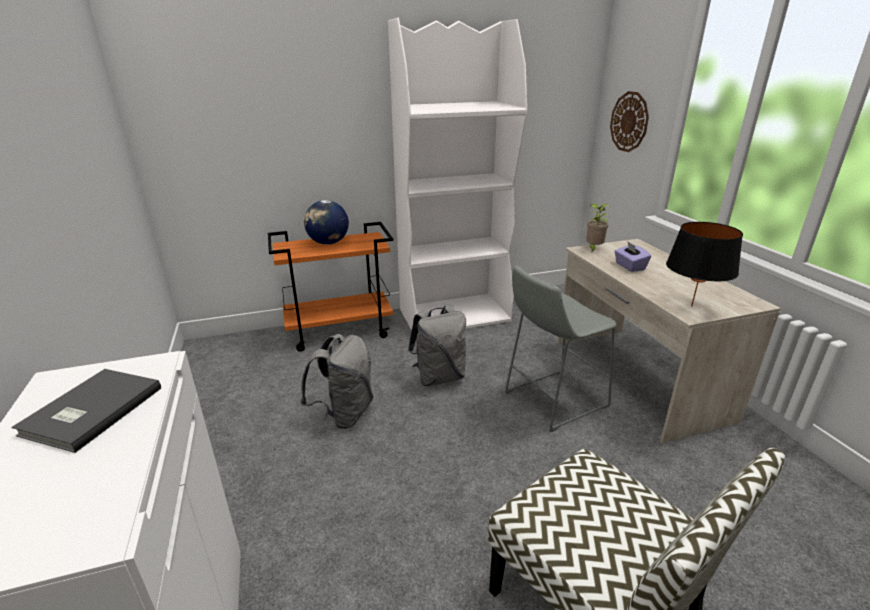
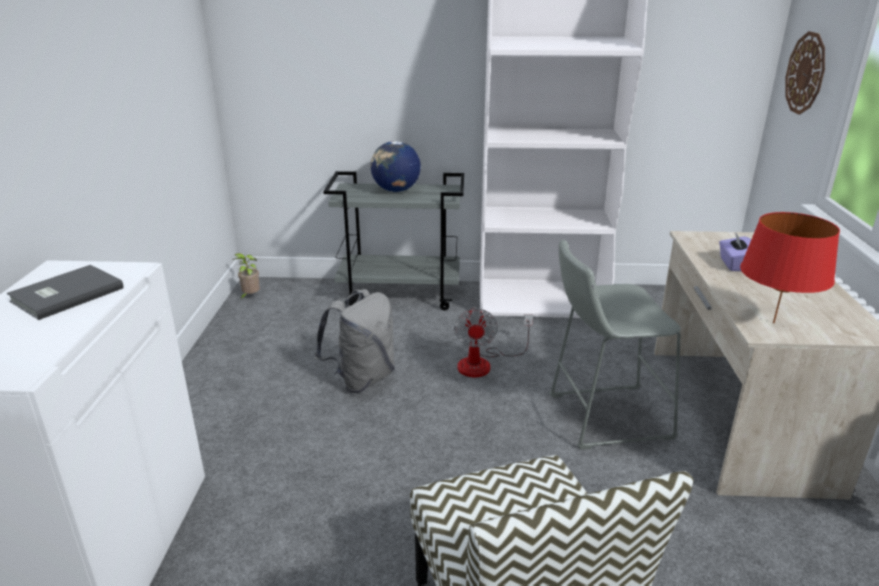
camera: 20 degrees right, 0 degrees up
(340, 331) = (401, 294): orange cart -> grey cart
(439, 377) = (483, 363): grey backpack -> fan
(593, 249) = (705, 237): potted plant -> potted plant (250, 297)
(691, 306) = (773, 322): black table lamp -> red table lamp

